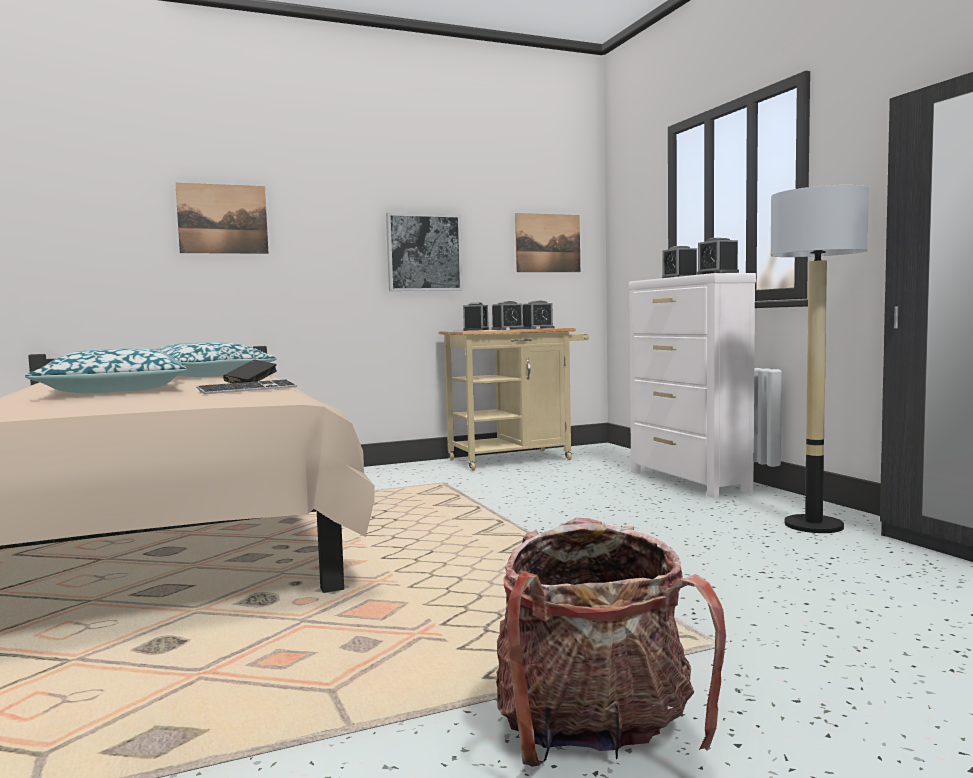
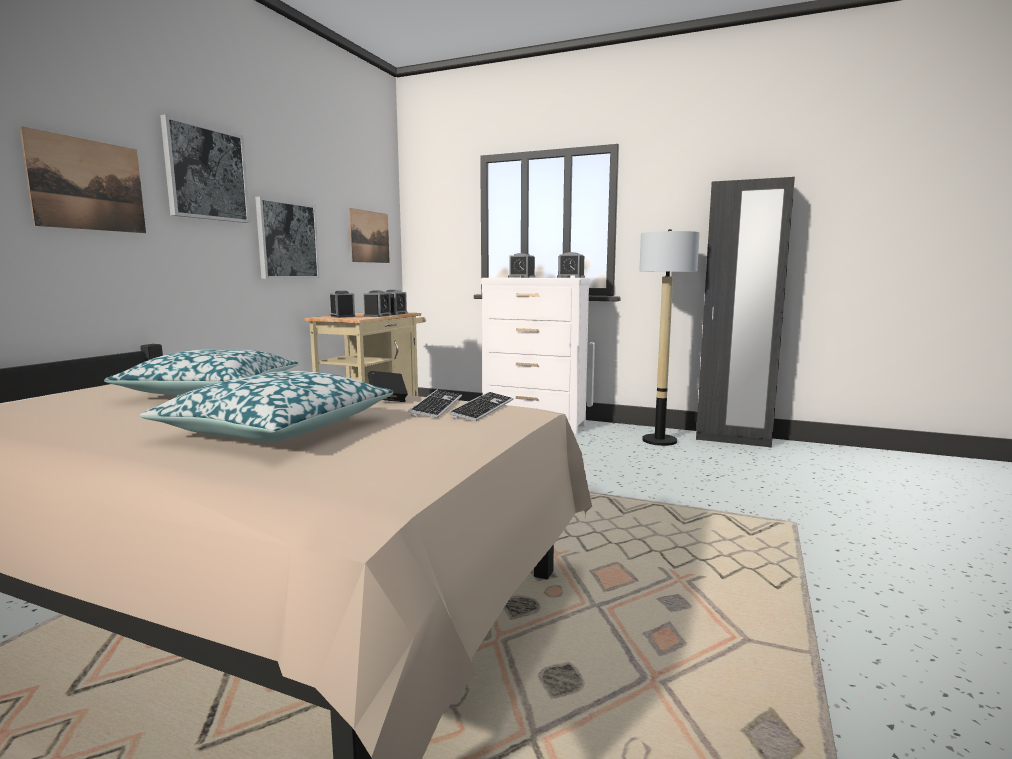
camera: 45 degrees left, 5 degrees up
(260, 393) = (483, 409): none -> keyboard
(332, 197) = (206, 173): none -> picture
(594, 738) = (882, 594): backpack -> none

